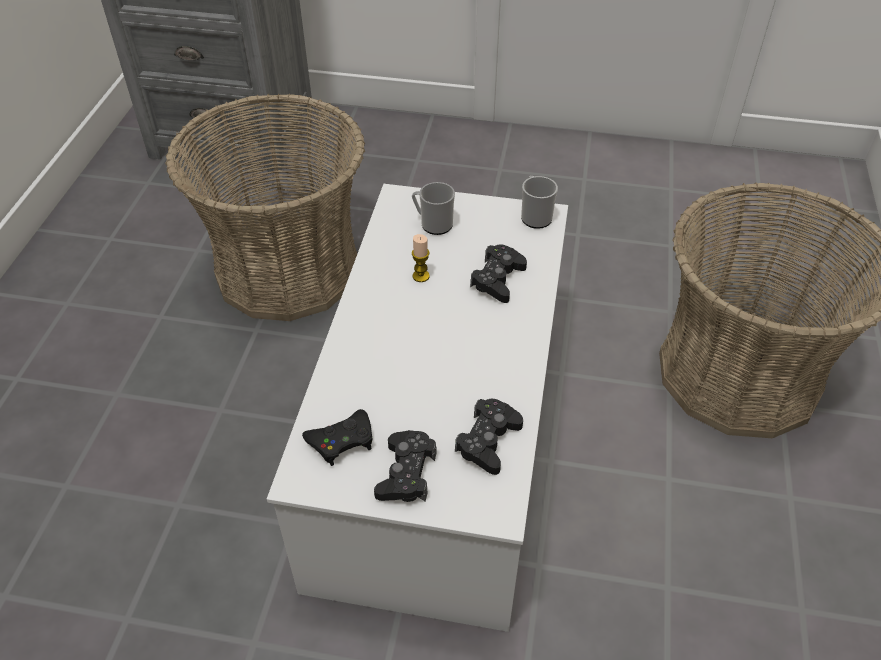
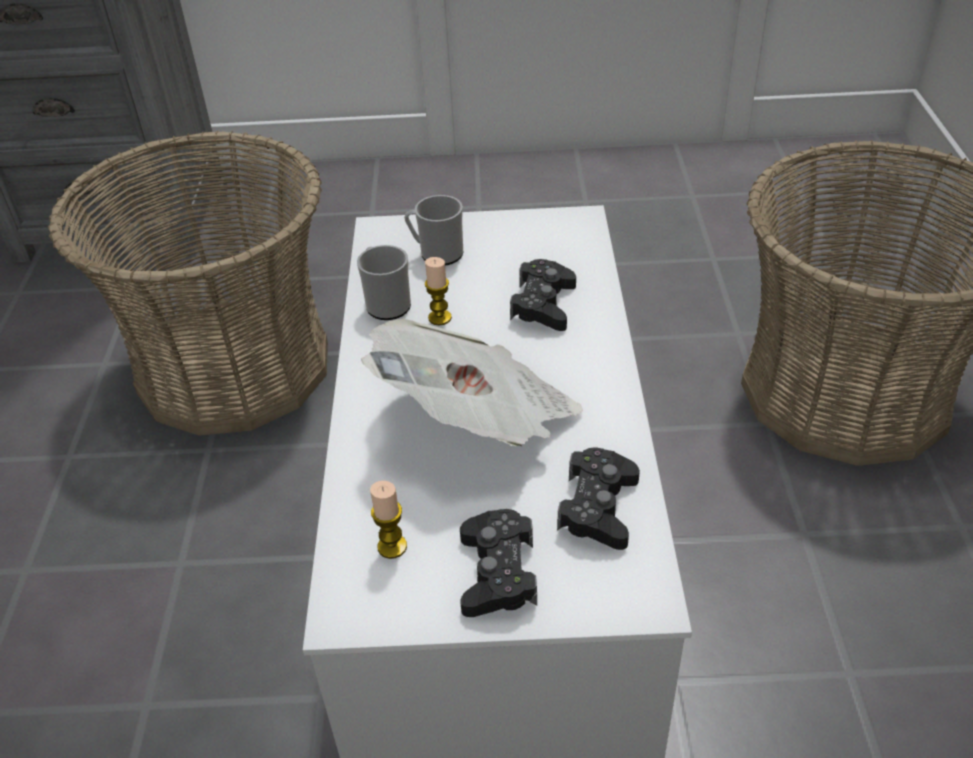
camera: 10 degrees left, 5 degrees down
(342, 440) = (392, 546): black game controller -> candle
(425, 361) = (479, 420): none -> newspaper
(535, 216) = (566, 224): mug -> mug (386, 303)

